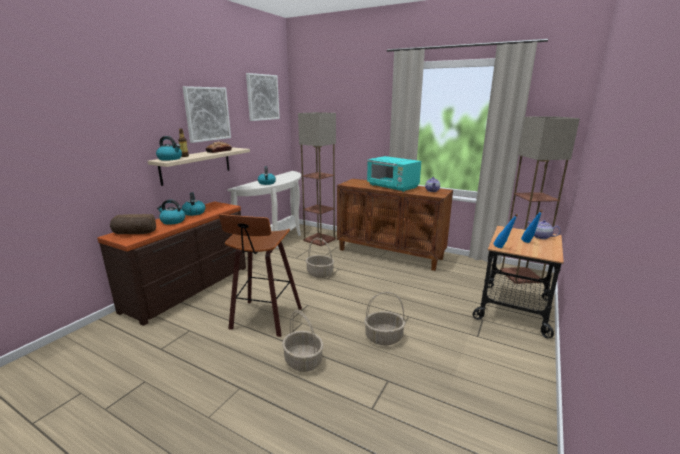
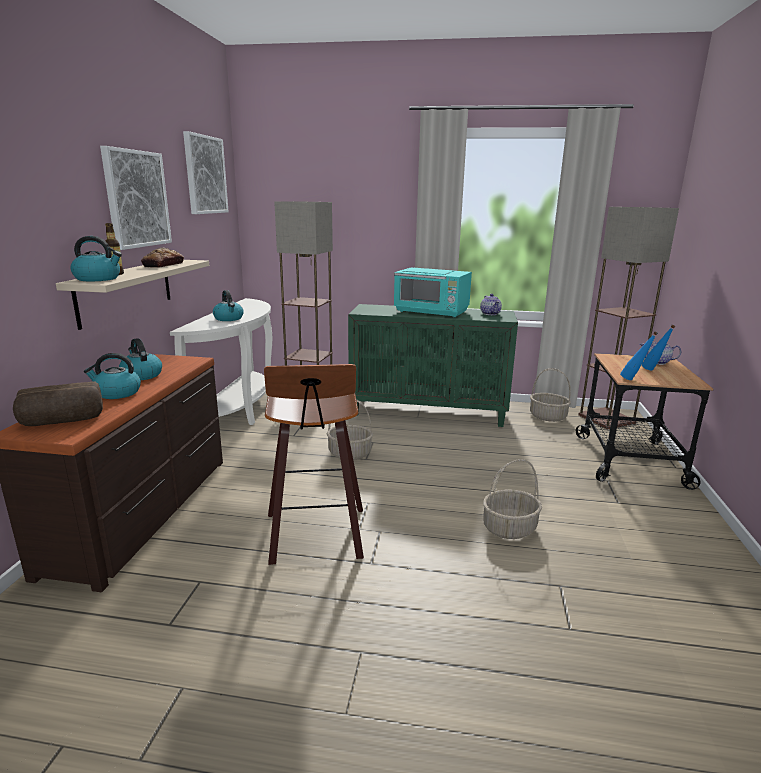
camera: 20 degrees left, 0 degrees up
(304, 361) = (427, 586): basket -> basket (548, 416)
(390, 254) = (429, 412): brown cabinet -> green cabinet

